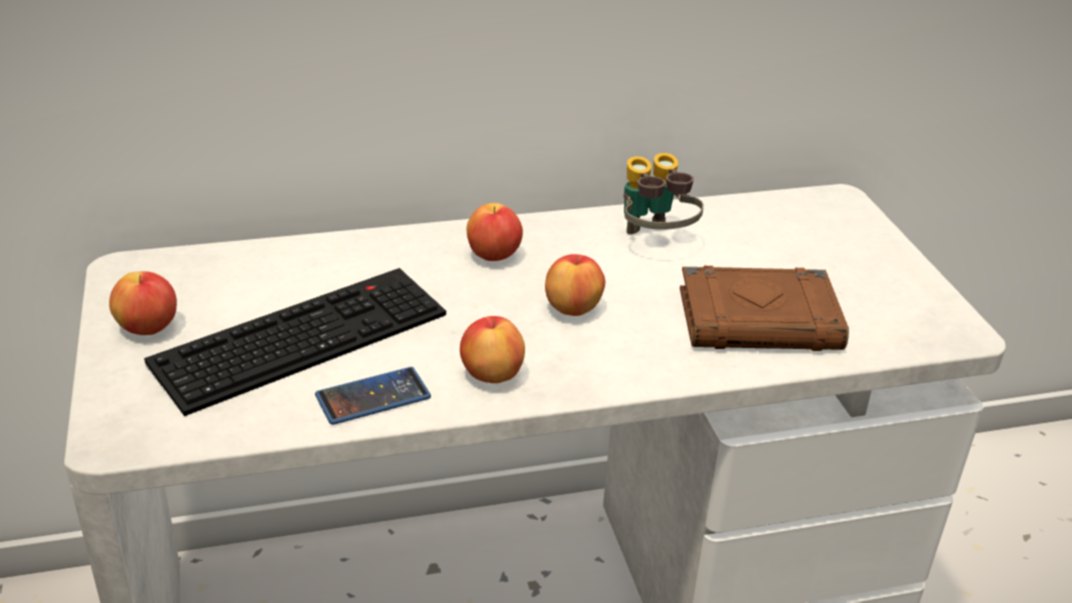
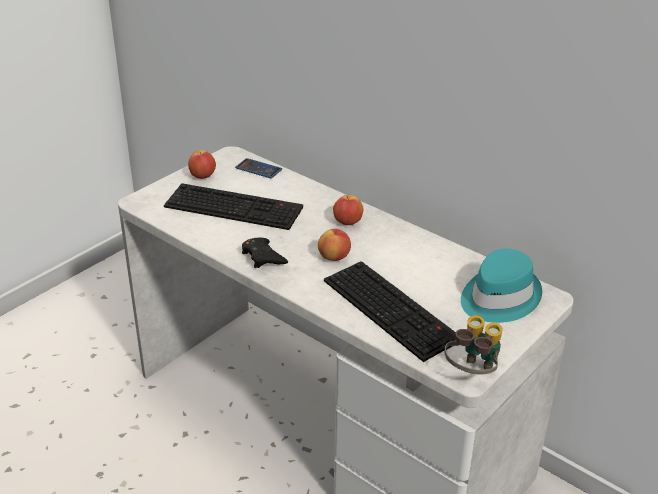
camera: 55 degrees right, 0 degrees up
(373, 397) = (217, 238): phone -> phone (258, 169)
(492, 374) = (263, 257): apple -> black game controller
(654, 241) = (420, 257): binoculars -> binoculars (472, 374)
(760, 320) = (393, 310): brown book -> keyboard
(808, 230) = (498, 298): none -> turquoise hat

